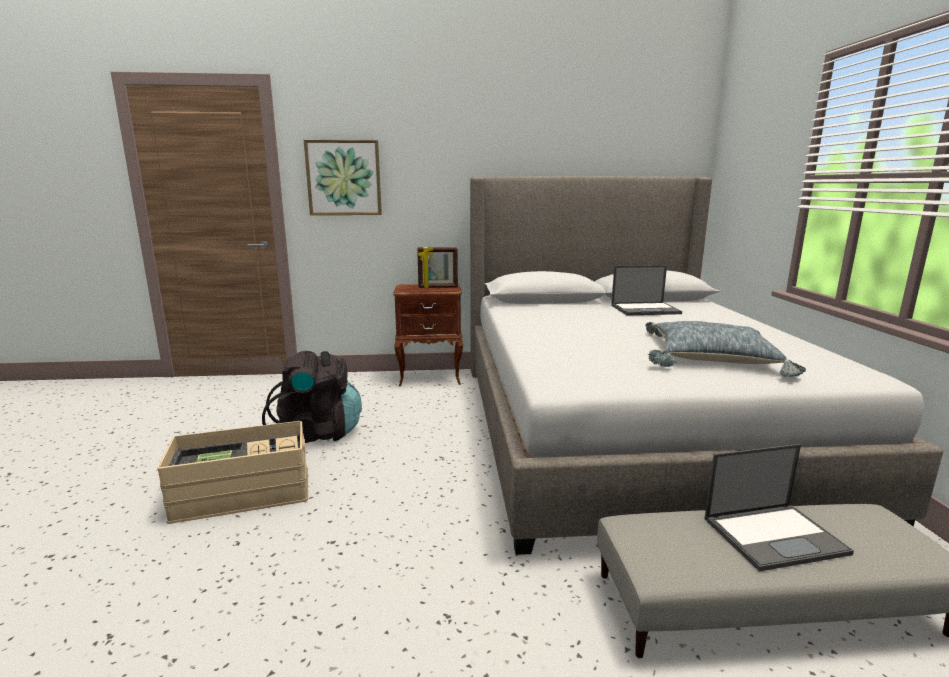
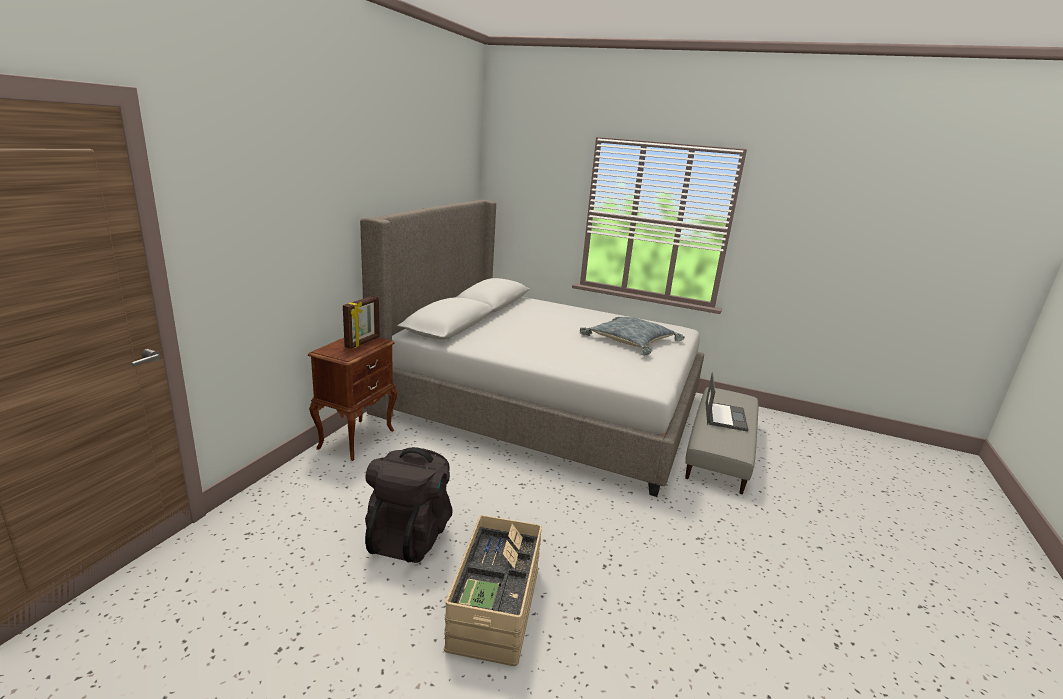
camera: 65 degrees left, 5 degrees up
(344, 178) = (244, 236): picture -> none
(646, 309) = (522, 315): laptop -> none

